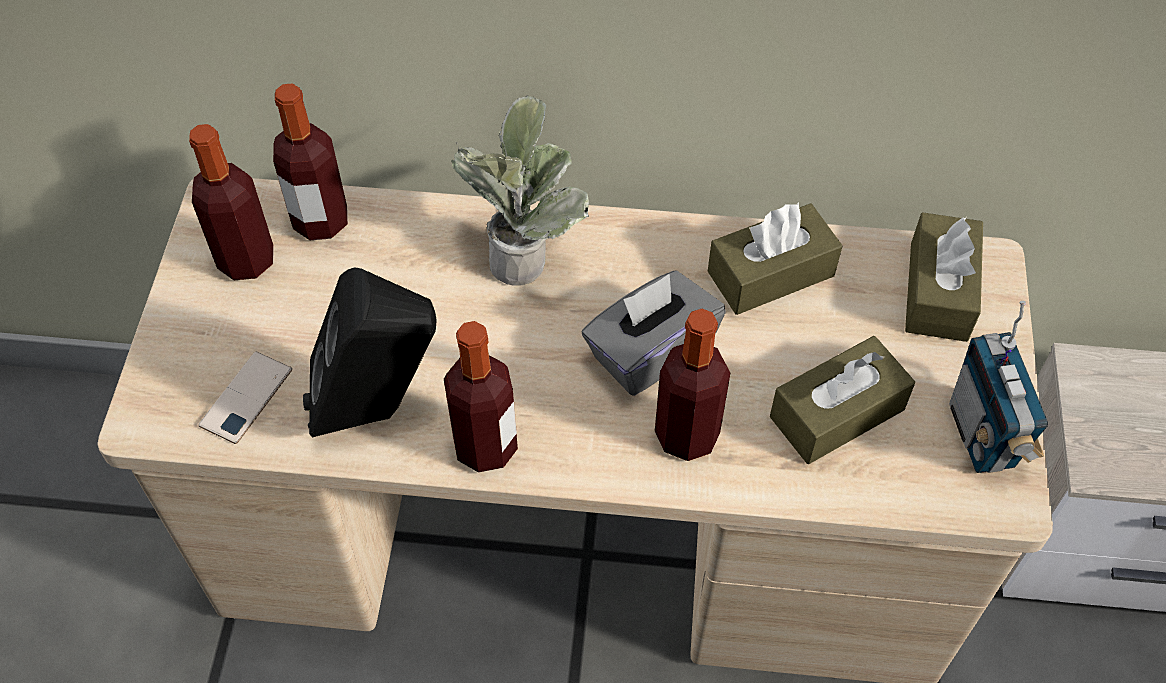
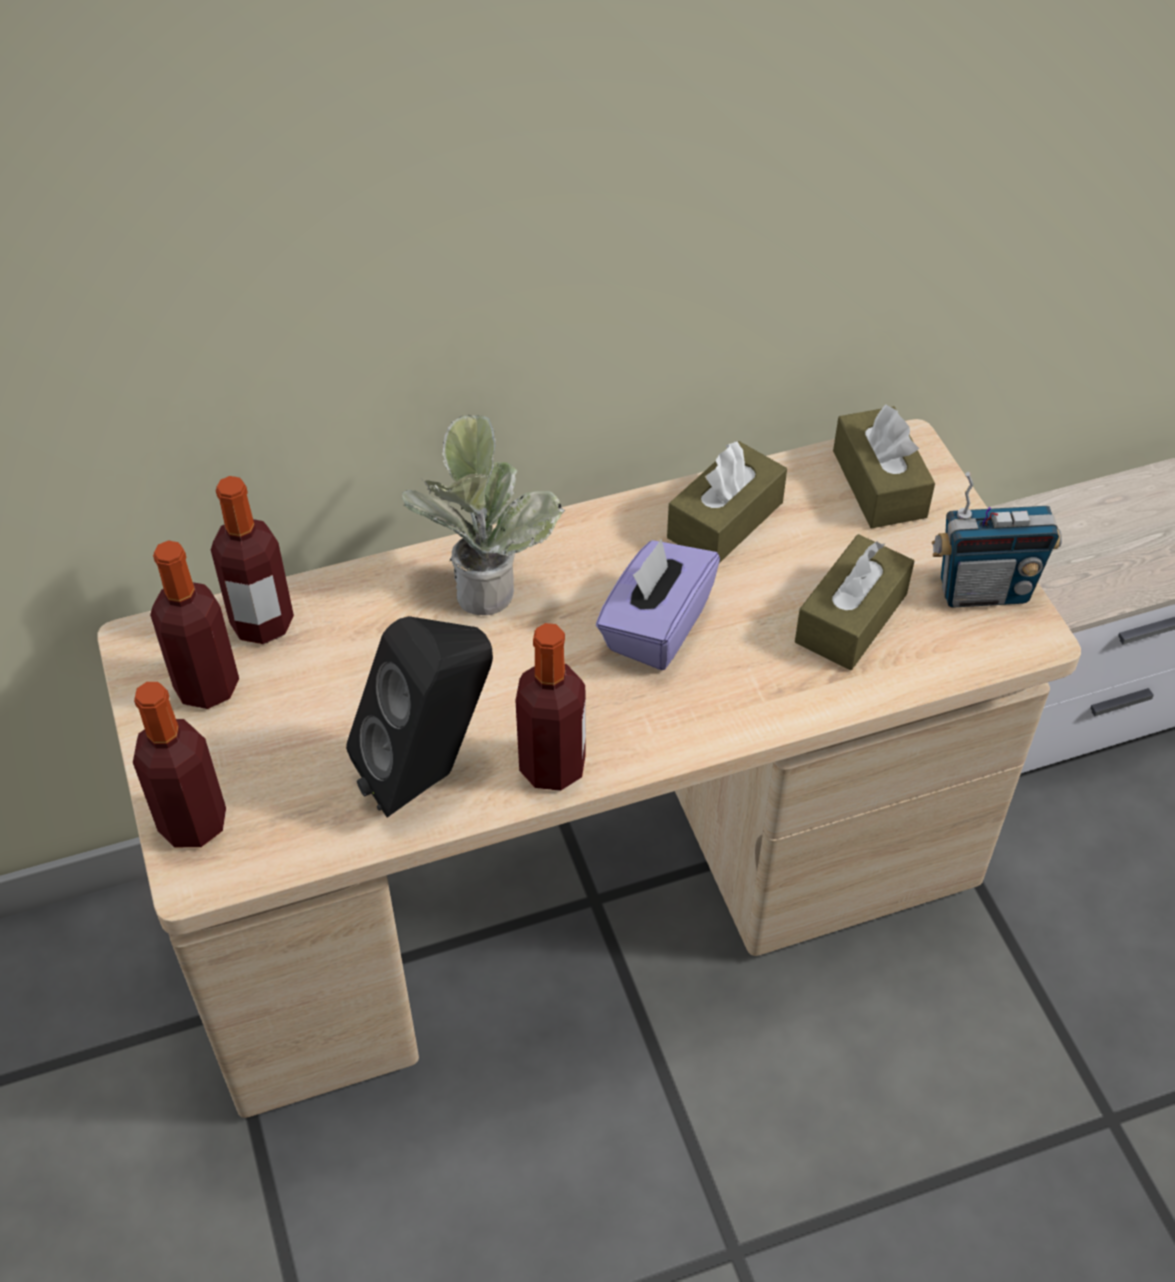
camera: 25 degrees left, 5 degrees down
(246, 397) = (288, 812): phone -> none
(650, 351) = (655, 627): grey tissue box -> purple tissue box
(686, 435) = (731, 686): bottle -> bottle (193, 823)
(983, 435) = (983, 591): radio -> radio turned 60 degrees counterclockwise

